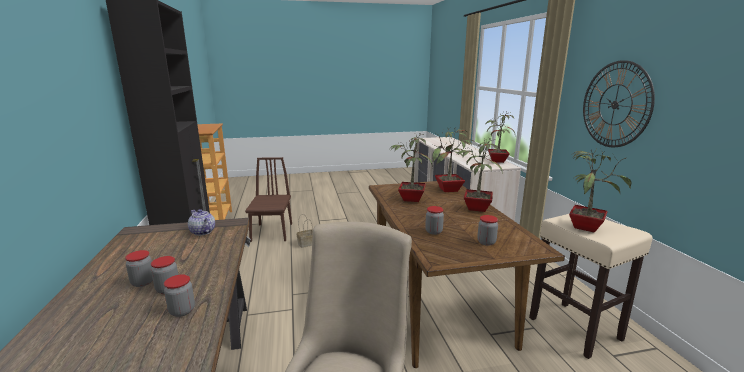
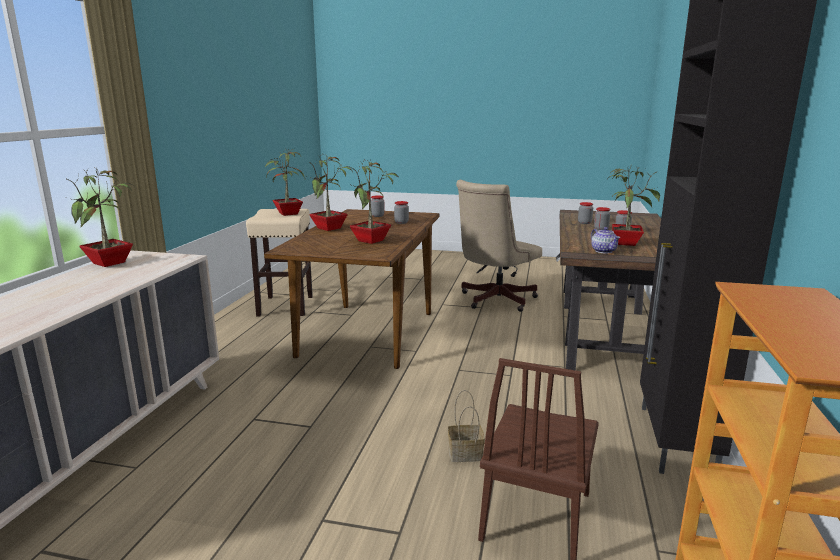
camera: 155 degrees left, 0 degrees up
(449, 190) = (309, 243): potted plant -> potted plant (625, 243)
(615, 104) = (175, 125): wall clock -> none

